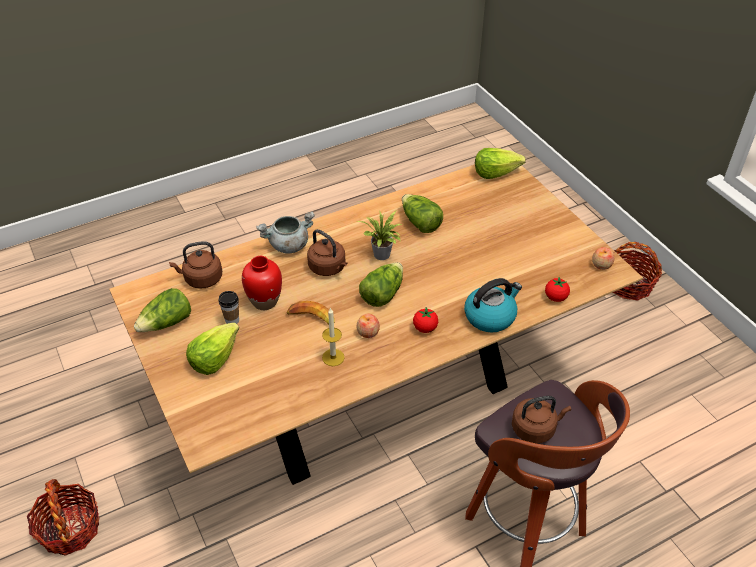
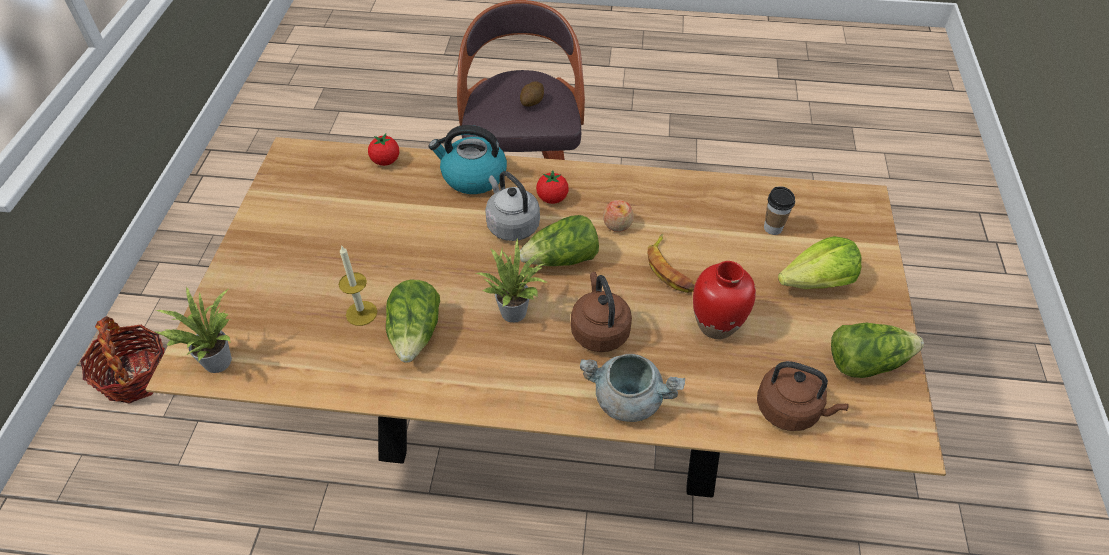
camera: 145 degrees left, 5 degrees up
(70, 529) = (980, 458): basket -> none
(232, 320) = (773, 320): cup -> cup (773, 228)
(333, 357) = (677, 217): candle -> candle (361, 313)
(432, 298) = (511, 225): none -> grey kettle
(495, 172) = (215, 360): lettuce -> potted plant
(535, 429) = (532, 102): brown kettle -> potato
(601, 265) = (293, 167): apple -> none

